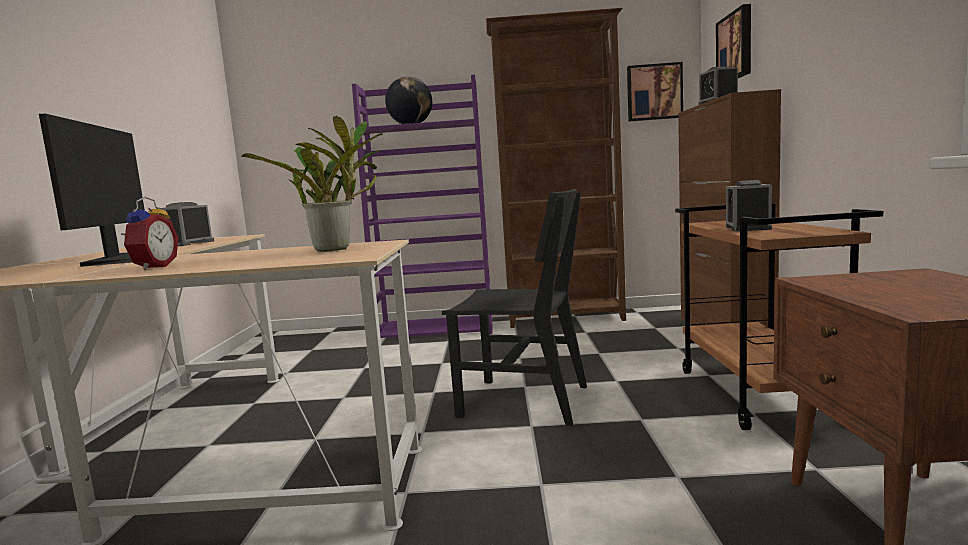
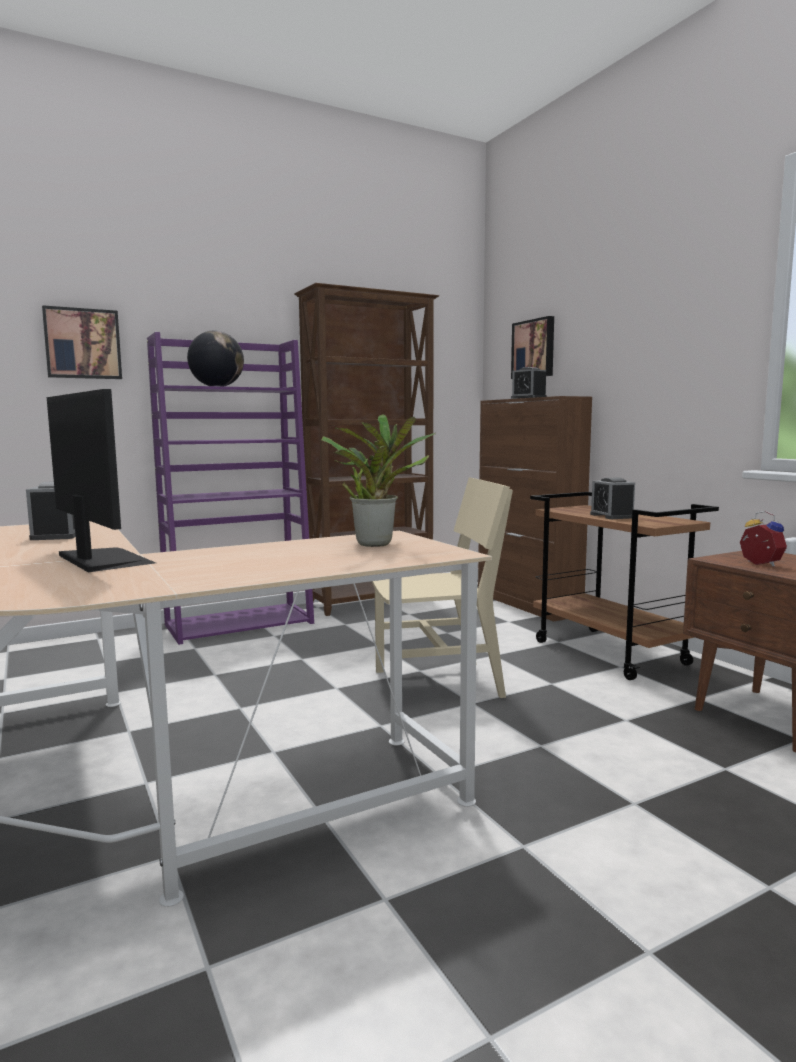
camera: 30 degrees left, 0 degrees up
(152, 267) = (236, 570): alarm clock -> alarm clock (759, 564)
(524, 401) = (437, 683): black chair -> beige chair
(654, 92) = (446, 376): picture -> picture (82, 344)

